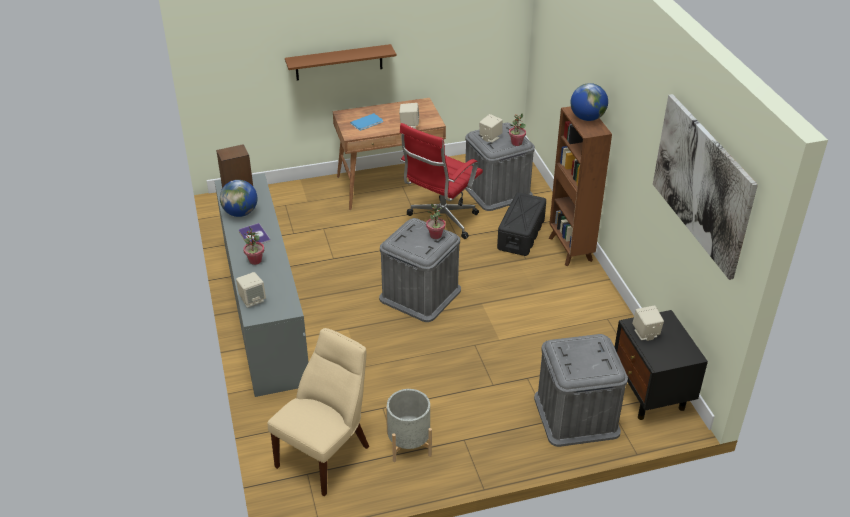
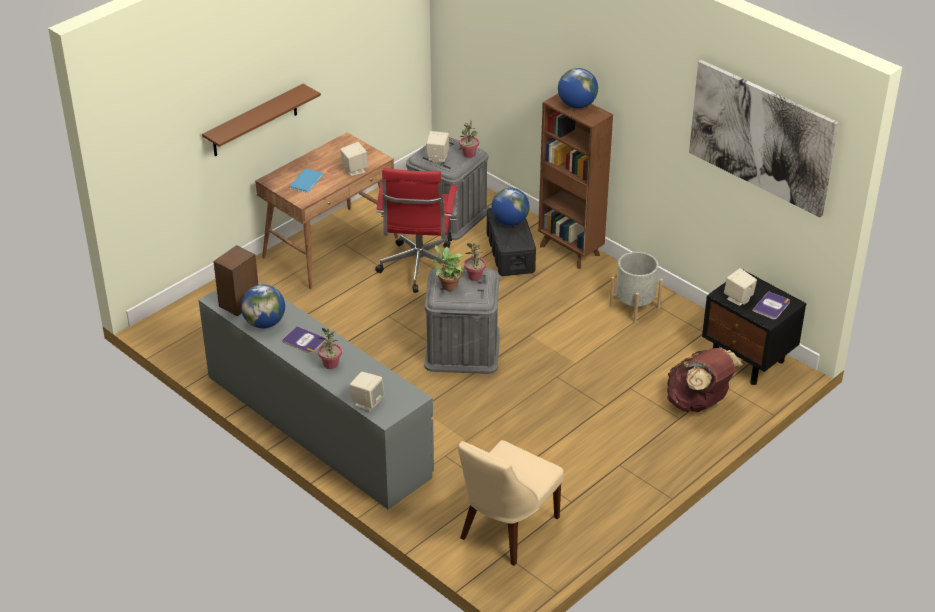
camera: 30 degrees left, 0 degrees up
(326, 454) = (506, 530): beige chair -> beige chair turned 150 degrees counterclockwise
(408, 235) = (447, 285): none -> potted plant
(409, 444) = (574, 489): grey planter -> grey planter (634, 307)
(525, 208) = (510, 222): none -> globe
(576, 415) = (698, 403): grey storage box -> brown backpack
(671, 352) = (771, 306): none -> book

